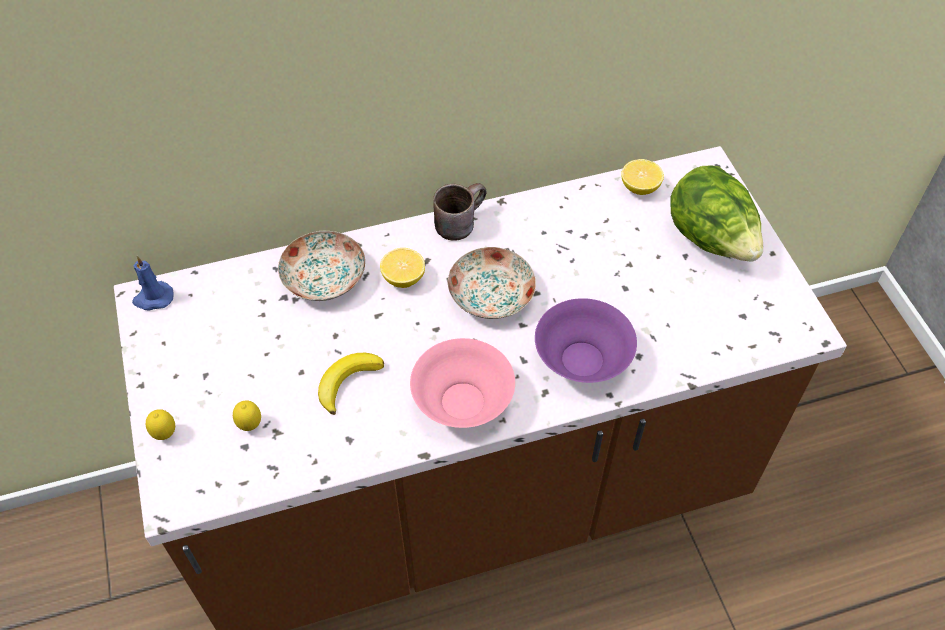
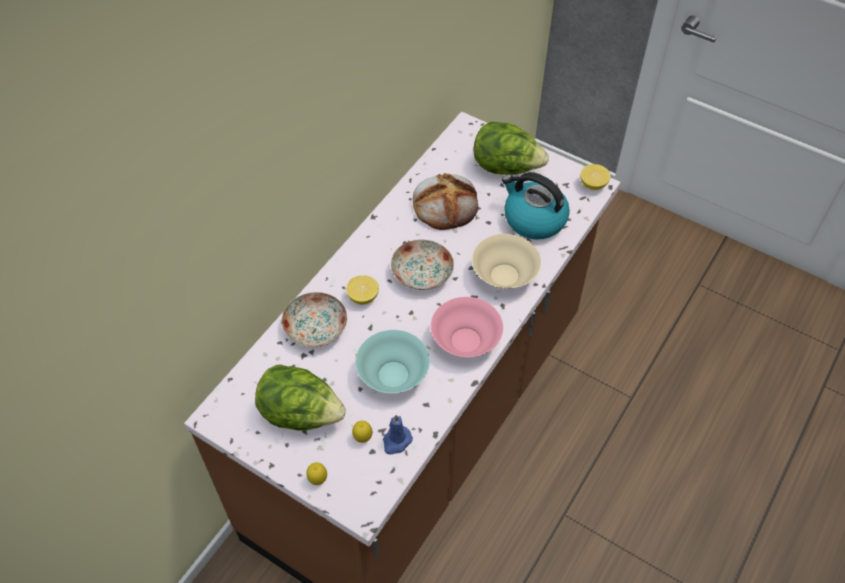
camera: 40 degrees left, 0 degrees up
(153, 298) = (220, 412): blue candle -> blue candle (396, 441)
(220, 355) = (301, 414): none -> lettuce
(347, 382) = (392, 375): banana -> turquoise bowl
(458, 220) = (360, 243): brown mug -> none
(581, 360) = (504, 276): purple bowl -> beige bowl
(595, 237) = (446, 204): none -> bread
(639, 188) = (442, 161): lemon -> lemon (593, 184)
(684, 319) = (533, 219): none -> kettle

